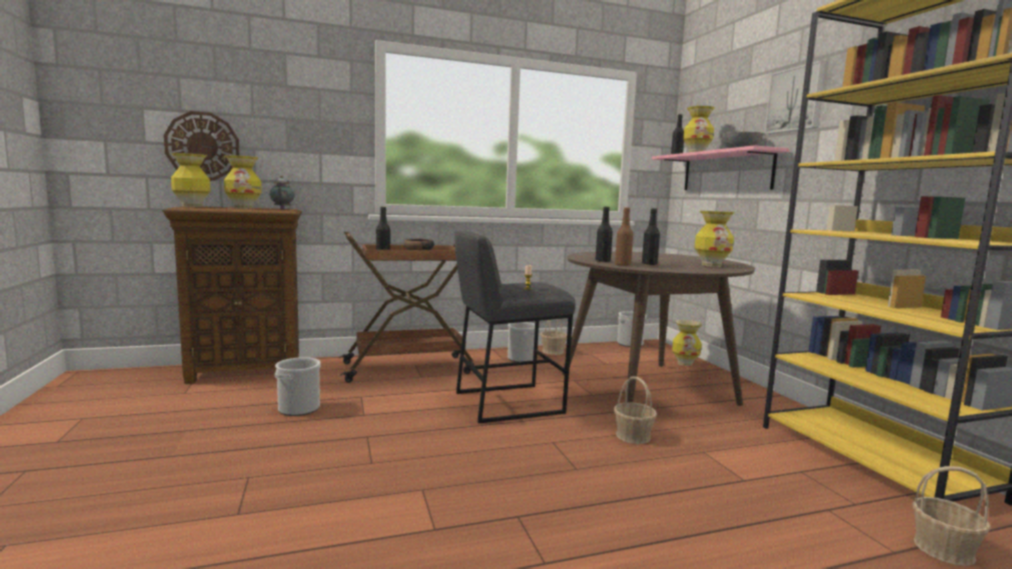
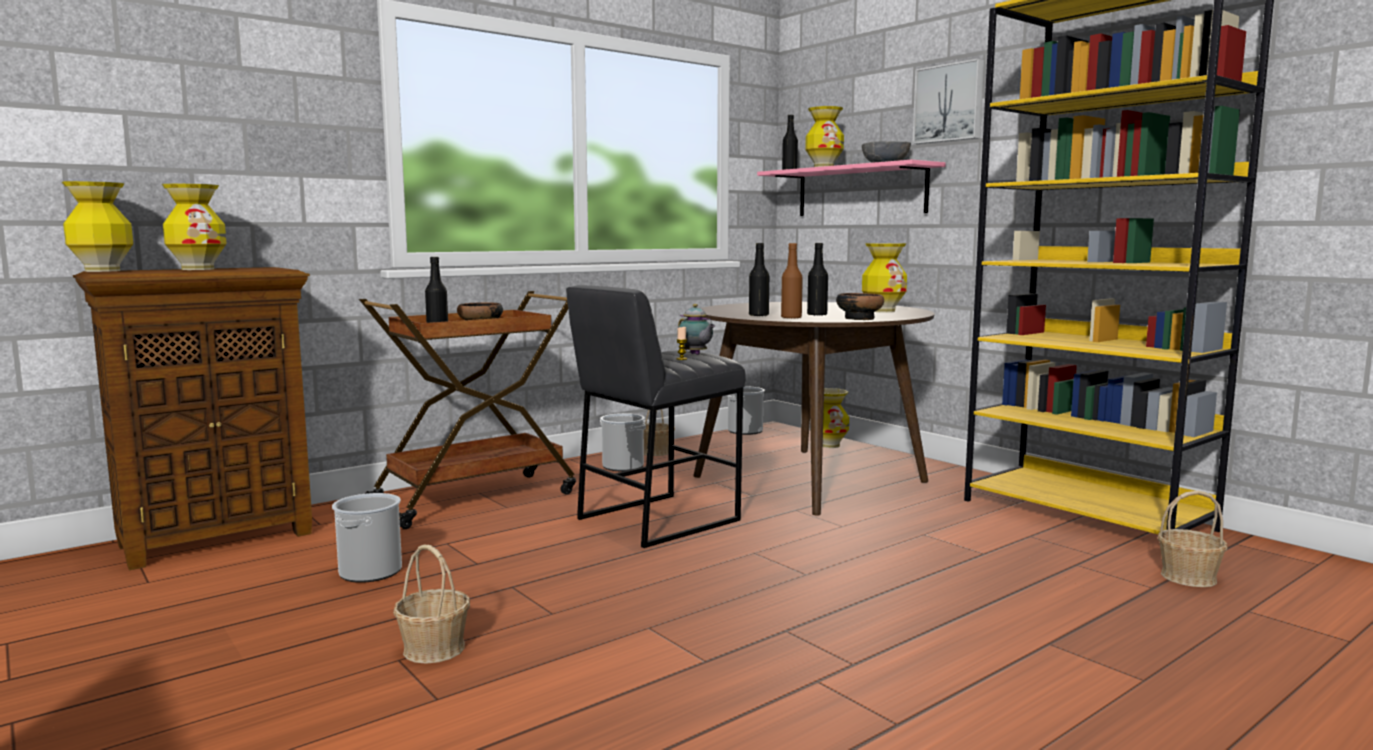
camera: 20 degrees left, 0 degrees up
(202, 146) = (103, 168): wall clock -> none
(282, 209) = (261, 268): teapot -> teapot (695, 354)
(633, 436) = (838, 531): basket -> basket (434, 648)
(676, 269) = (859, 318): none -> bowl

